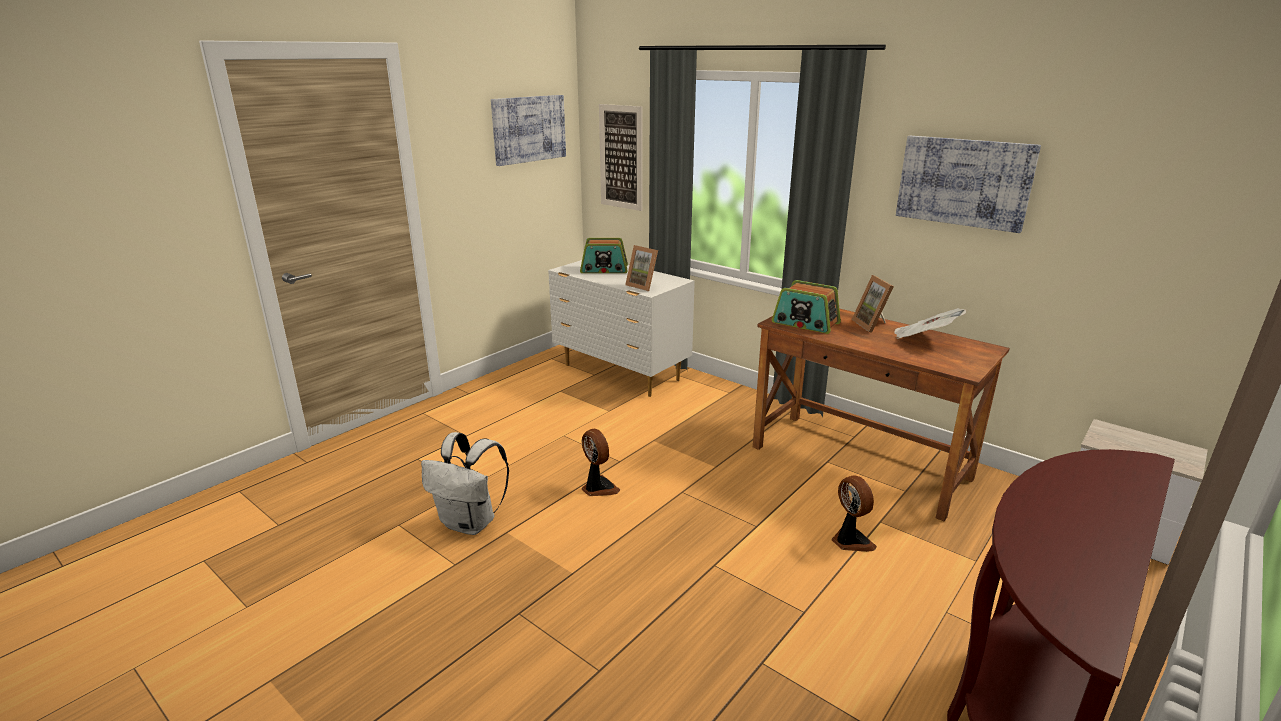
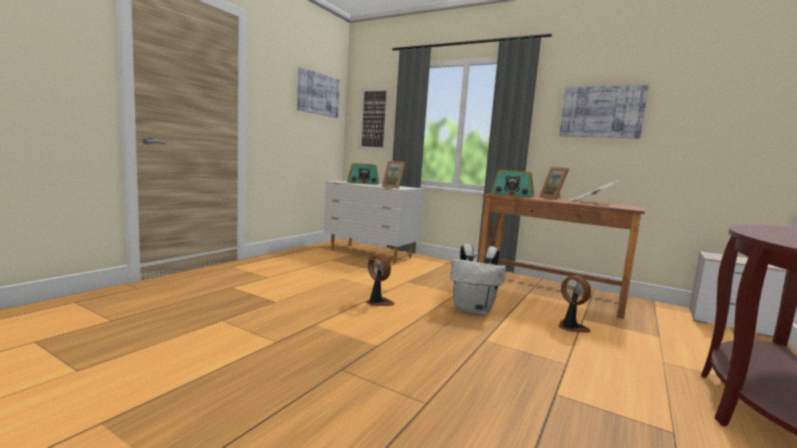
camera: 10 degrees left, 15 degrees down
(471, 523) = (284, 319): white backpack -> white backpack (473, 310)

